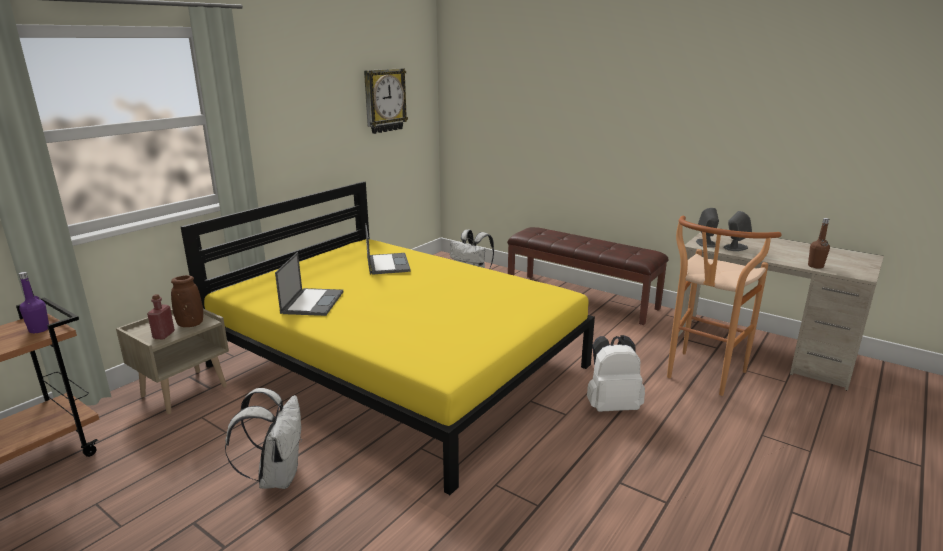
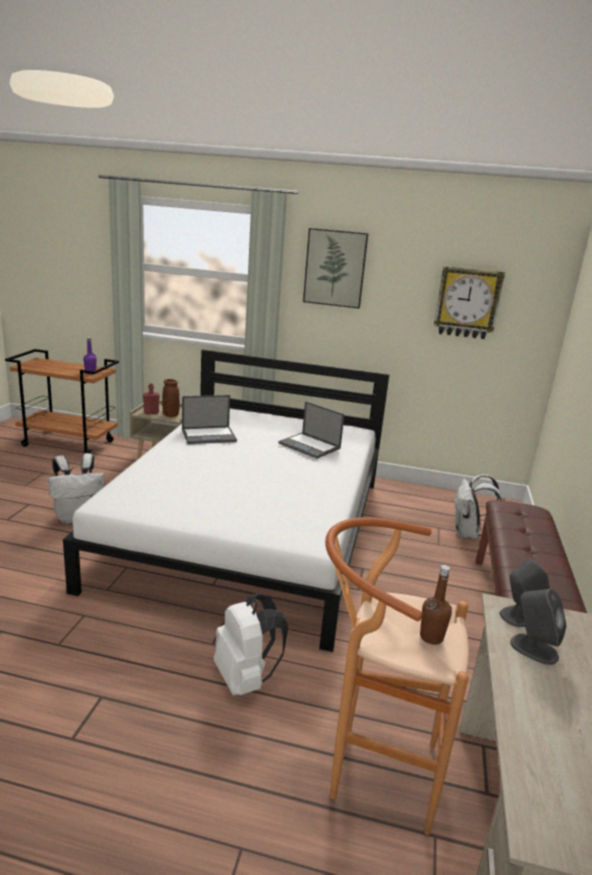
camera: 65 degrees right, 0 degrees up
(281, 89) = (335, 268): none -> picture
(387, 264) = (310, 446): laptop -> laptop turned 75 degrees clockwise
(399, 364) = (251, 529): yellow bed -> white bed
(815, 266) = (529, 755): brown bottle -> brown bottle (431, 637)

